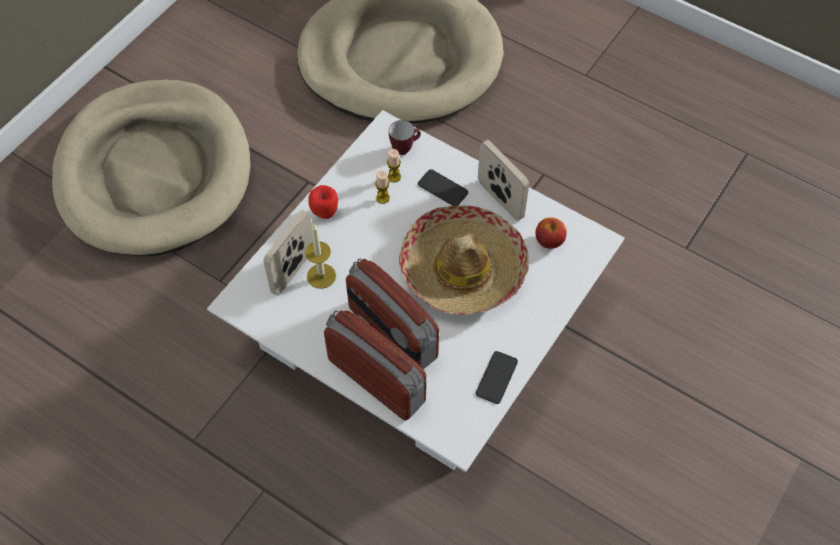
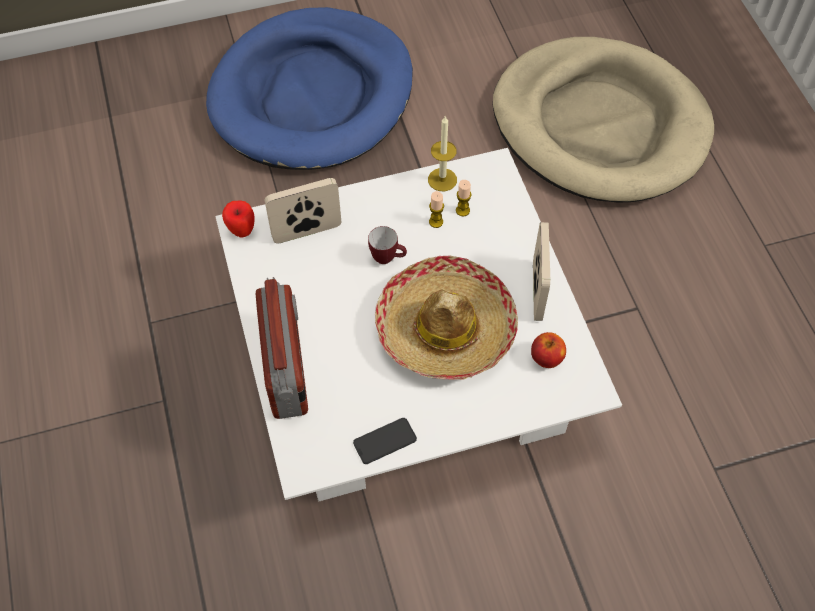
camera: 40 degrees right, 0 degrees up
(155, 172) = (313, 95): beige dog bed -> blue dog bed
(321, 276) = (324, 251): candle -> candle (442, 179)
(325, 214) = (376, 203): apple -> apple (242, 231)
(392, 333) = (335, 339): radio -> none
(405, 148) = (495, 192): mug -> mug (388, 258)
(443, 188) = (495, 248): phone -> none

